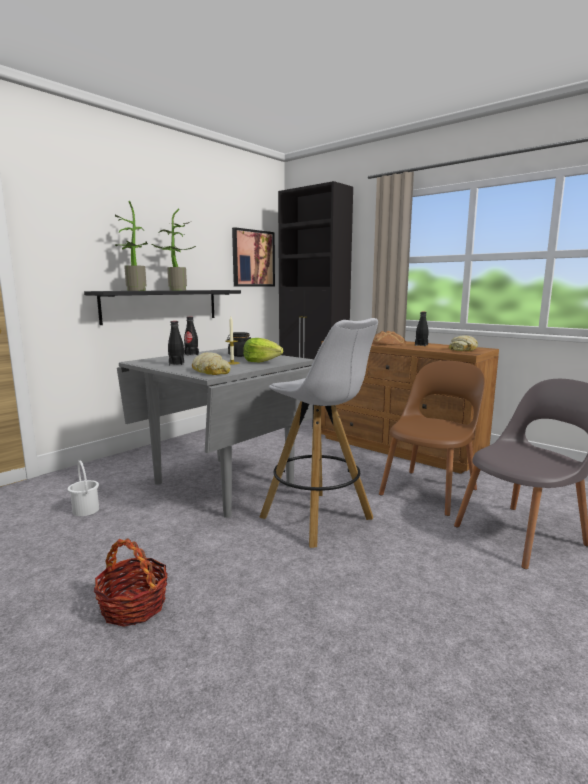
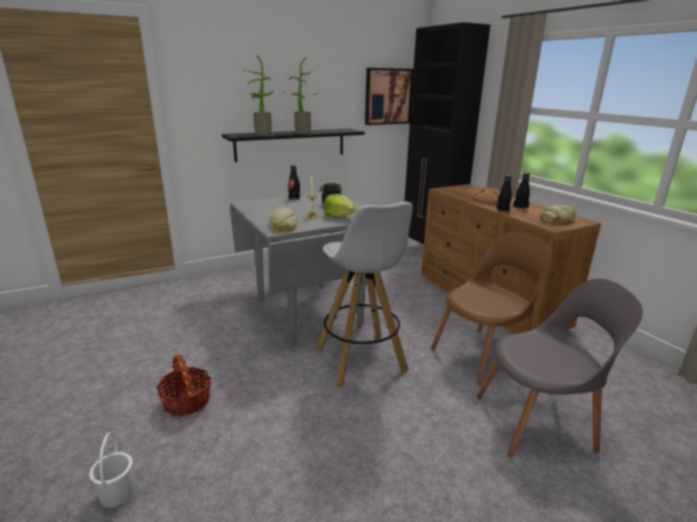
camera: 20 degrees right, 10 degrees up
(85, 510) = (199, 314): white bucket -> white bucket (117, 493)
(176, 364) = (268, 211): black bottle -> black bottle (502, 210)

